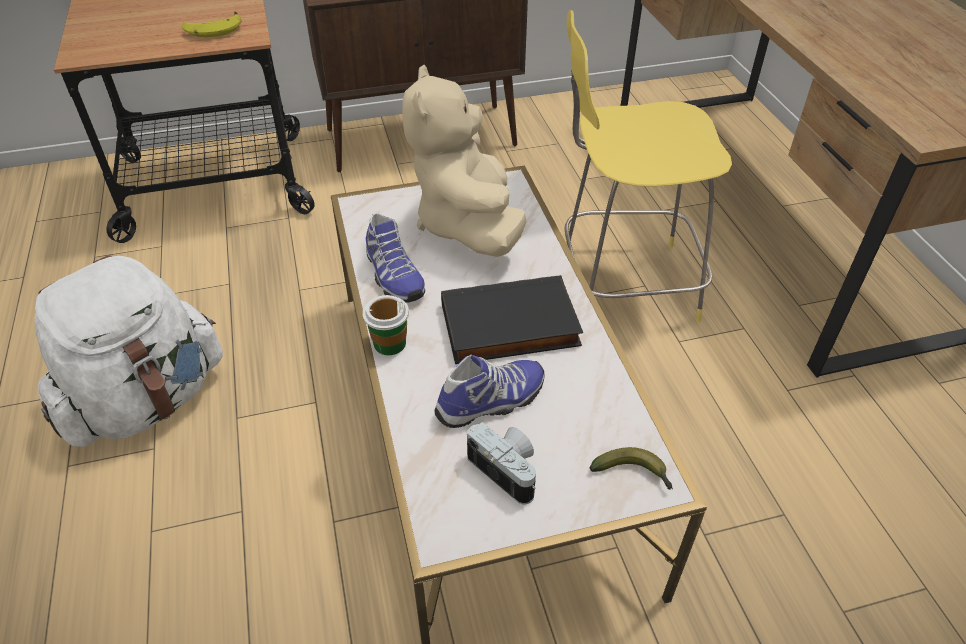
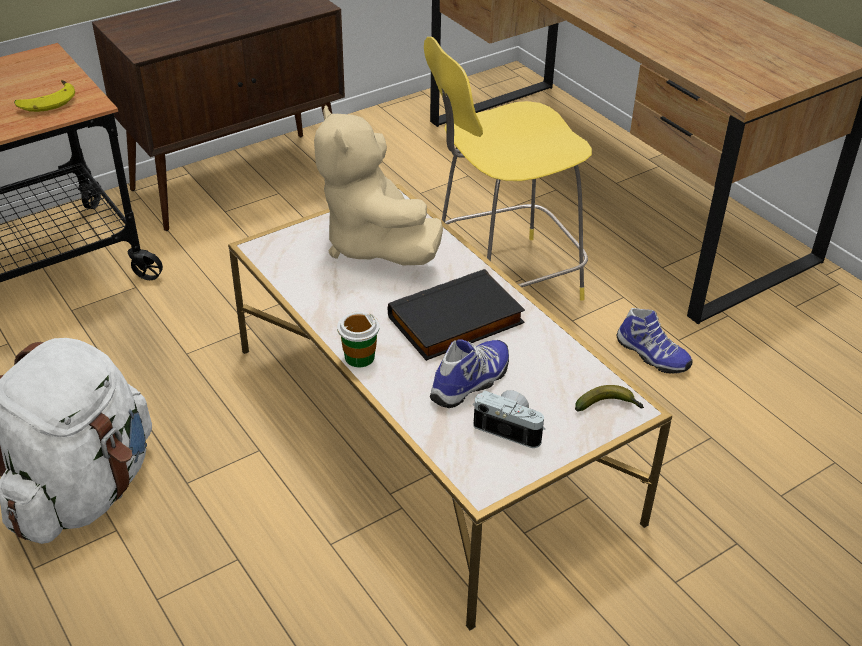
camera: 20 degrees left, 5 degrees down
(392, 276) = (330, 302): shoe -> shoe (651, 355)

